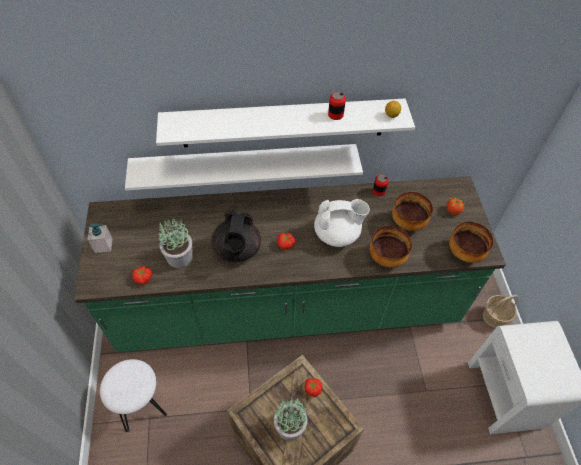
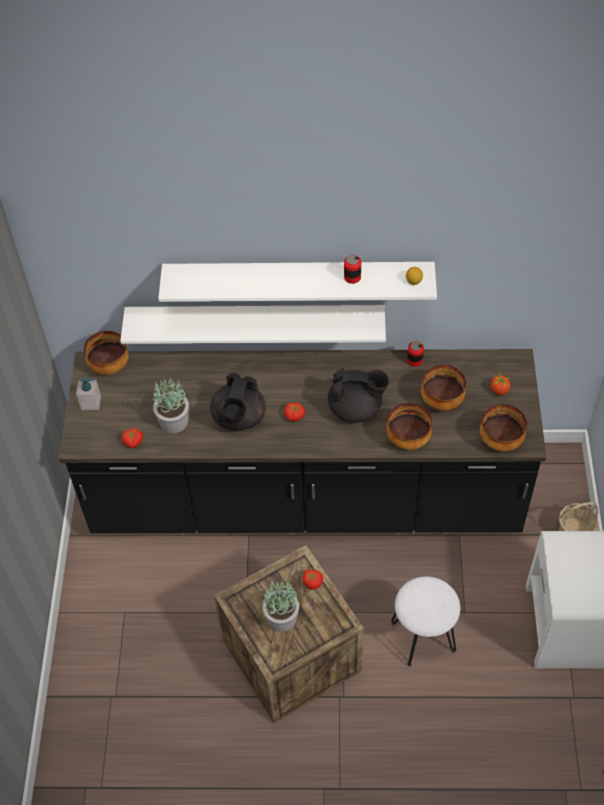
camera: 10 degrees right, 0 degrees up
(119, 212) = (109, 365): none -> bowl
(141, 404) = (116, 596): white stool -> white stool (422, 636)
(288, 306) = (306, 498): green counter -> black counter
(337, 234) = (356, 408): white teapot -> black teapot

